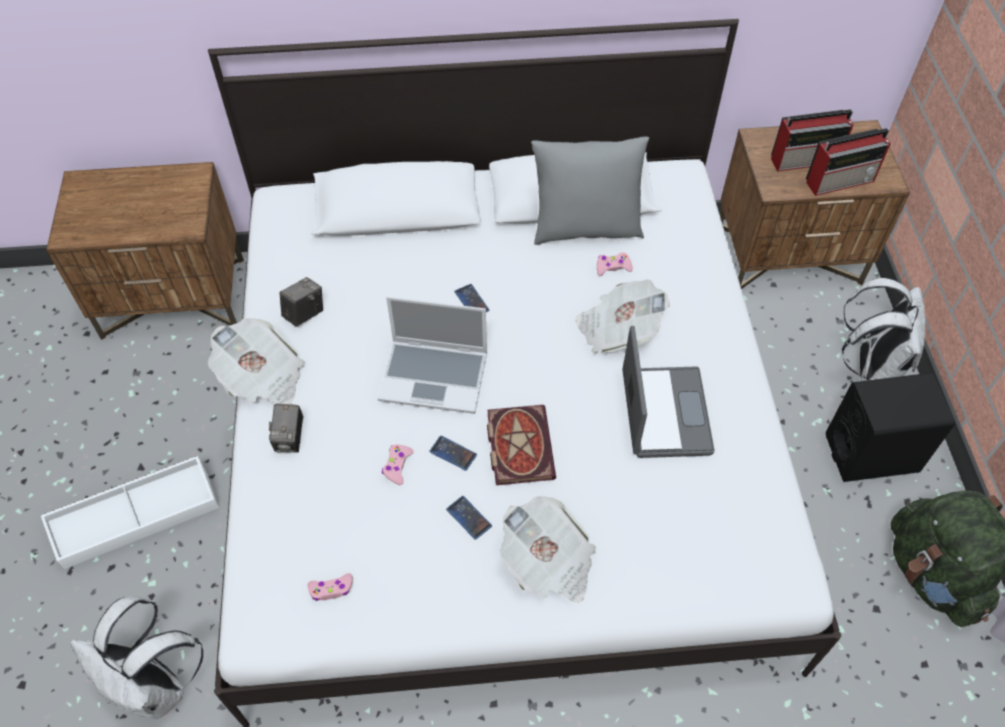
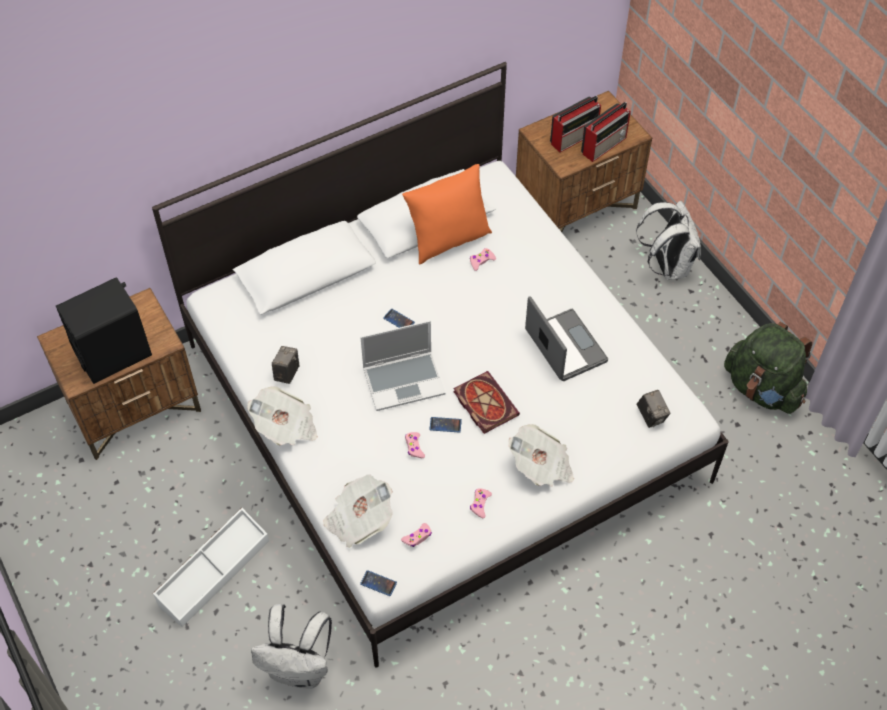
camera: 25 degrees left, 0 degrees up
(290, 439) = (331, 459): camera -> camera (651, 416)
(438, 580) = (480, 504): none -> pink game controller
(469, 517) = (478, 460): phone -> phone (378, 583)
(585, 228) = (448, 240): grey pillow -> orange pillow
(618, 330) = (507, 303): newspaper -> newspaper (359, 519)
(871, 453) = (692, 325): black speaker -> black speaker (114, 354)

